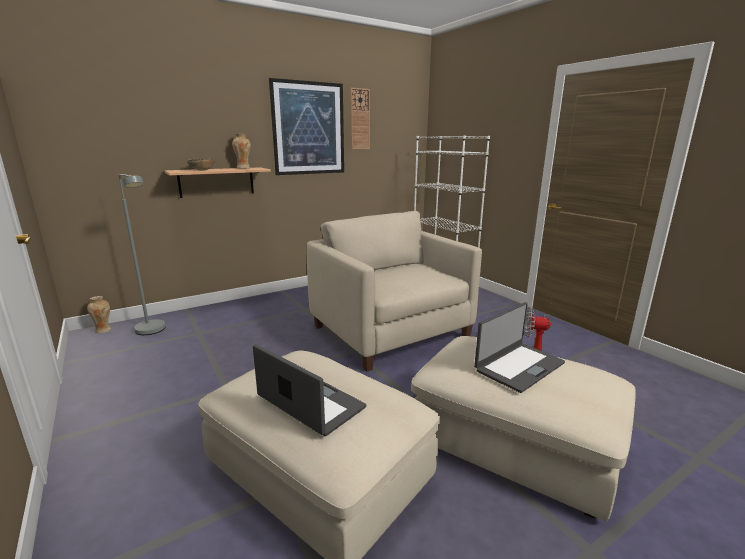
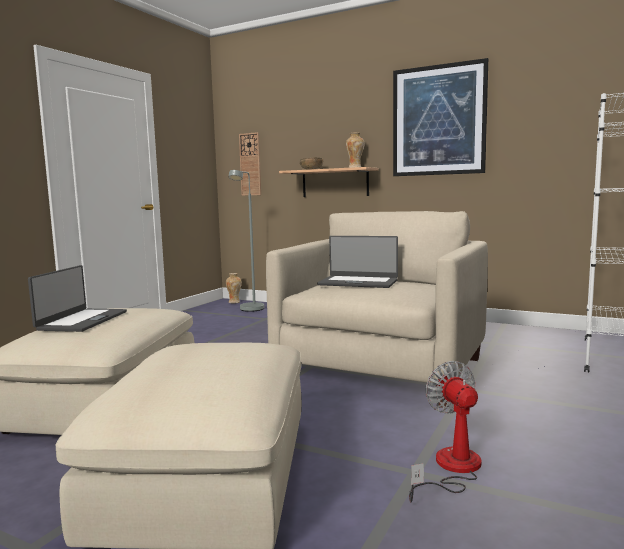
camera: 60 degrees right, 10 degrees down
(359, 119) = (516, 100): wall clock -> wall clock (250, 164)
(518, 366) = (204, 362): laptop -> laptop (358, 282)

